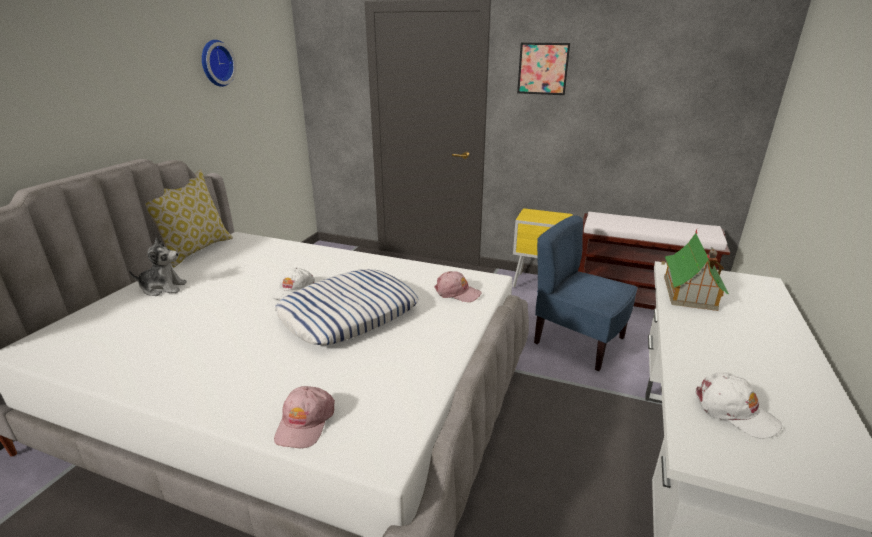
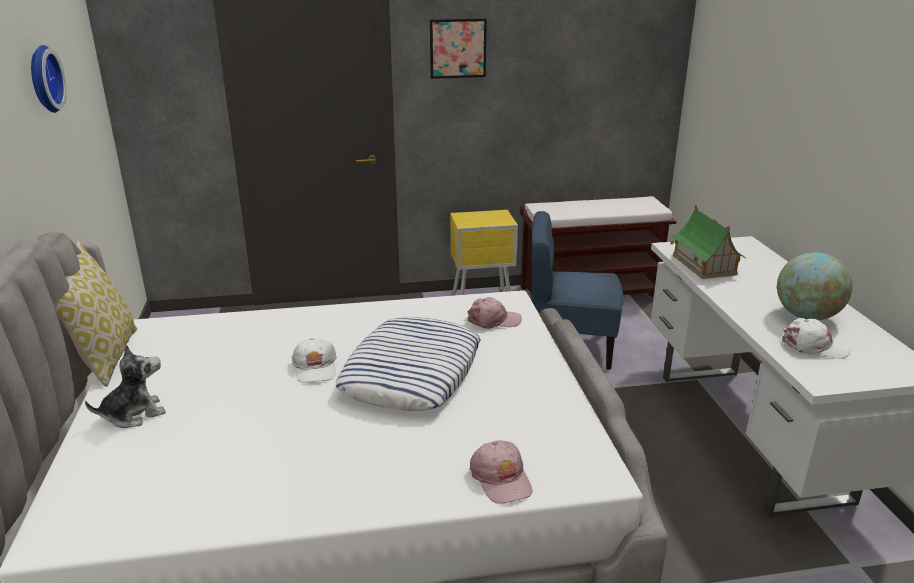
camera: 30 degrees left, 0 degrees up
(761, 375) = (806, 316): none -> globe

